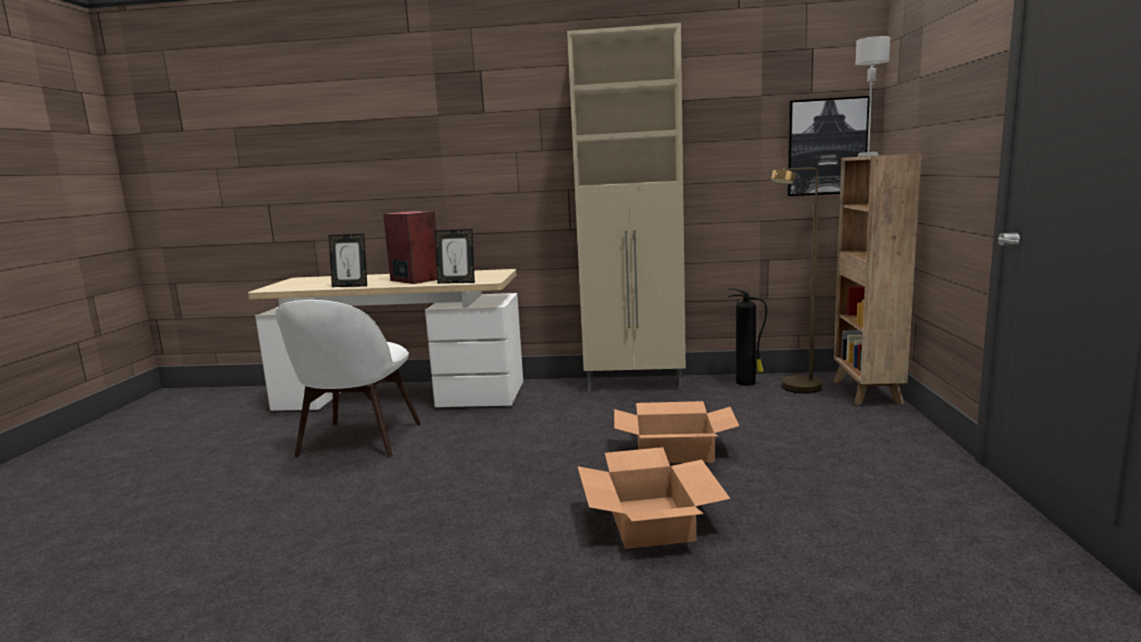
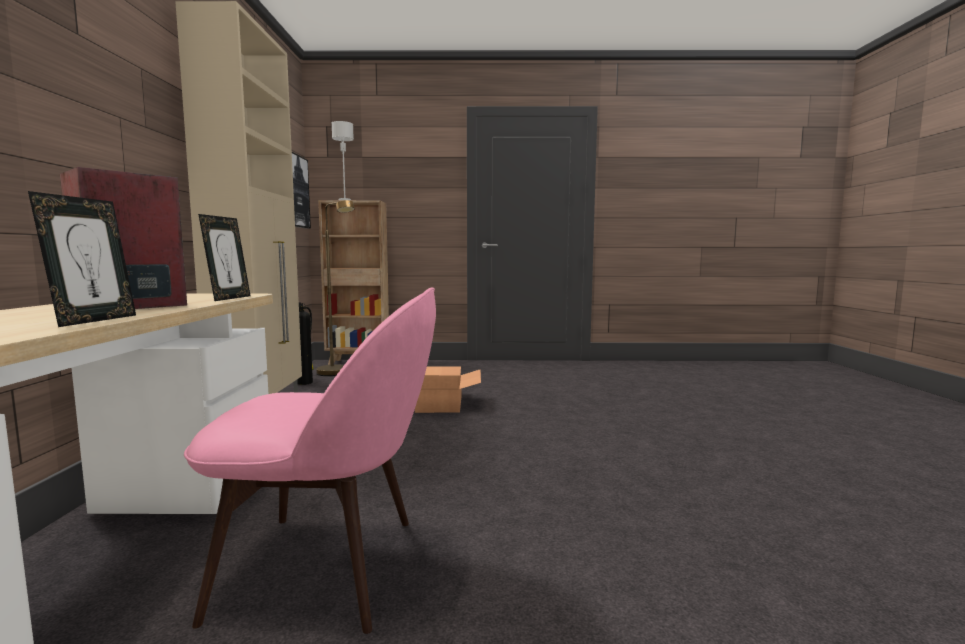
camera: 95 degrees left, 5 degrees down
(358, 441) = (328, 567): white chair -> pink chair
(650, 521) = (548, 411): cardboard box -> none

